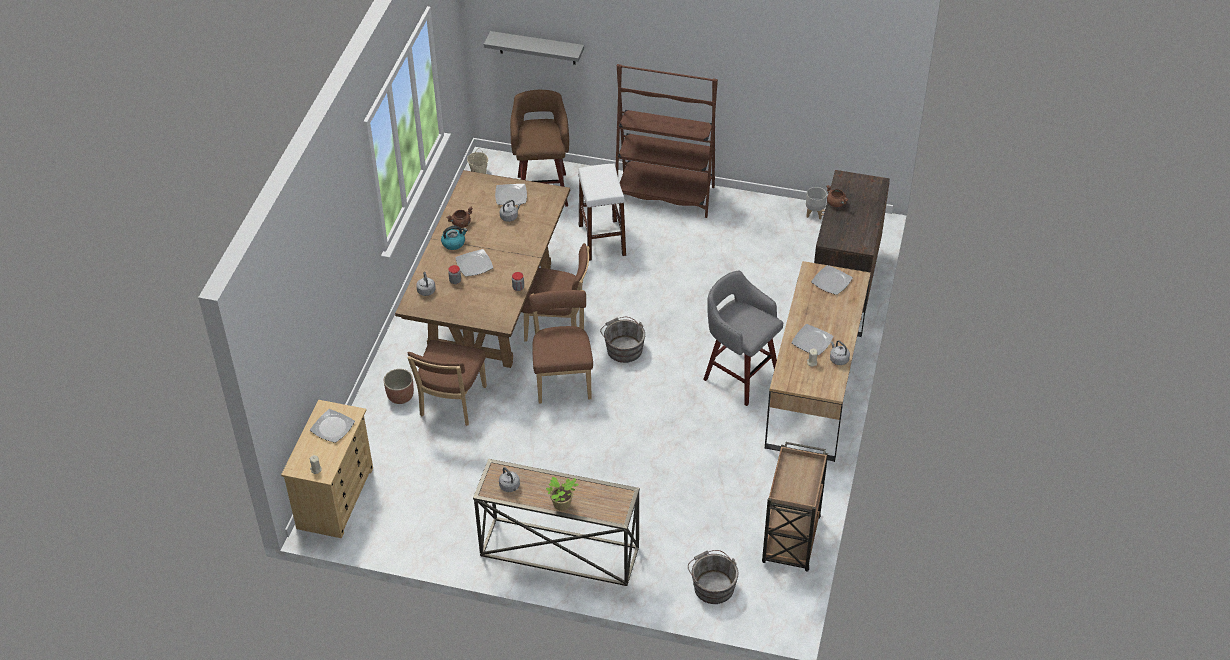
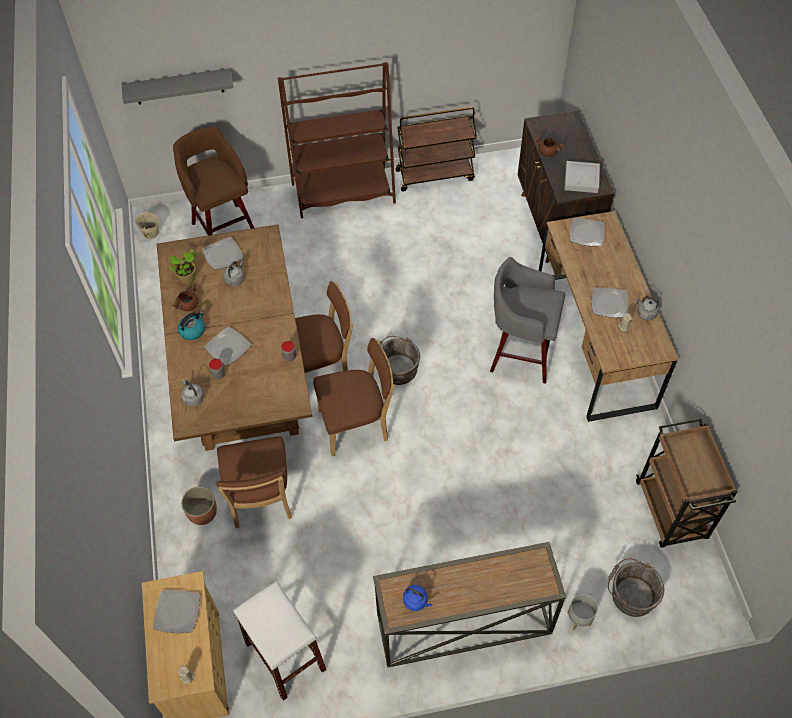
camera: 25 degrees left, 10 degrees up
(510, 487) = (416, 601): grey kettle -> blue kettle
(562, 505) = (484, 599): potted plant -> potted plant (188, 279)
(563, 378) = (357, 425): brown chair -> brown chair turned 105 degrees clockwise
(602, 240) = (311, 261): white stool -> white stool (285, 656)
(759, 206) = (435, 175): none -> brown cart
(814, 214) = (488, 165): grey planter -> grey planter (579, 619)
(850, 234) = (581, 179): none -> grey tray

